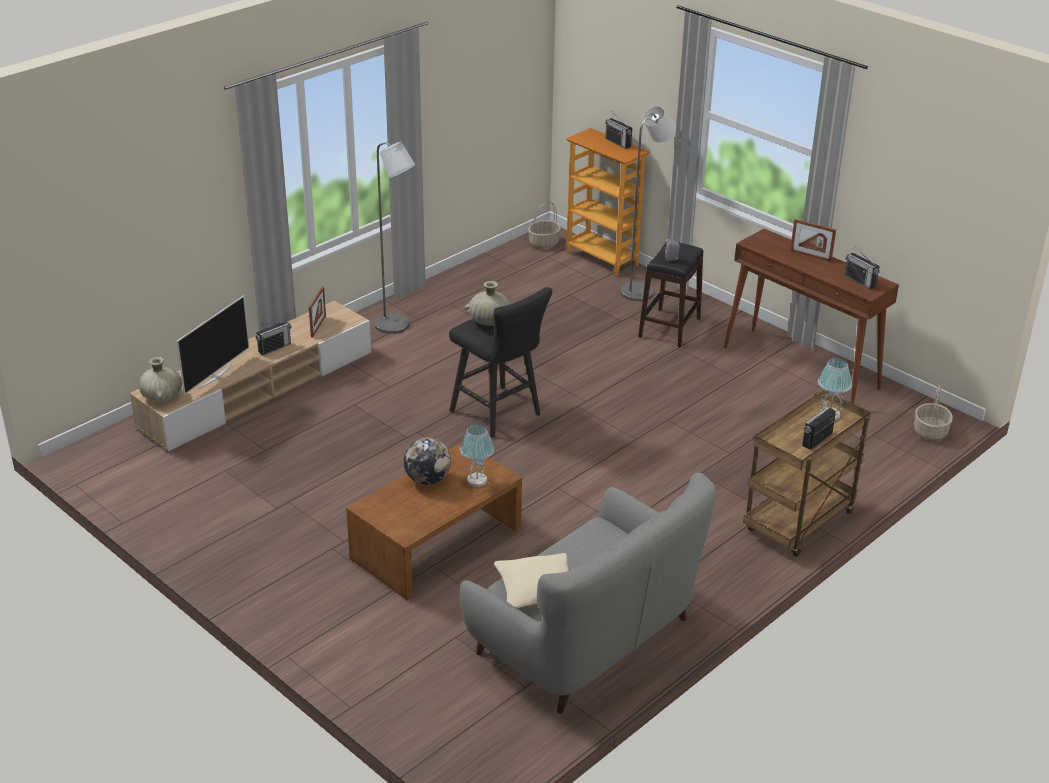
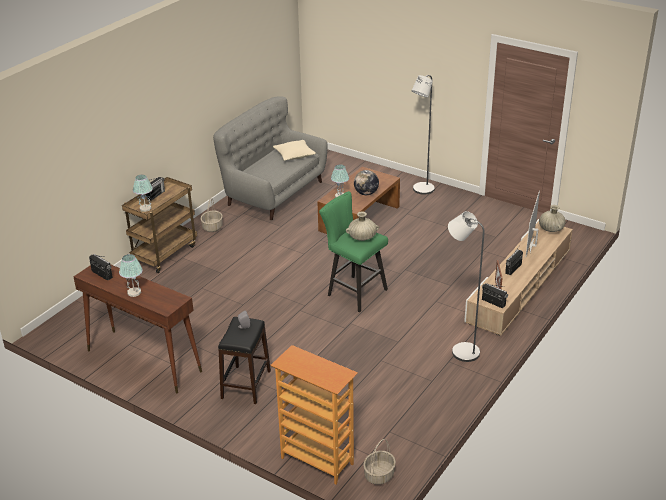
camera: 170 degrees right, 0 degrees up
(500, 415) = (353, 292): black stool -> green stool
(618, 143) = (303, 372): radio -> radio (493, 302)
(641, 290) = (273, 424): grey floor lamp -> grey floor lamp (421, 190)
(810, 256) = (134, 292): picture frame -> table lamp
(930, 432) = (64, 321): basket -> basket (212, 227)

